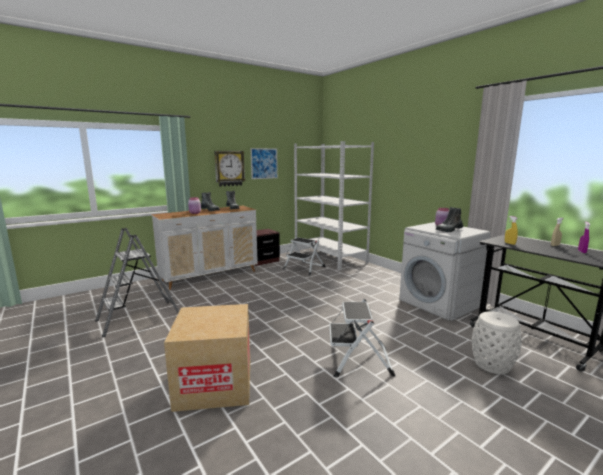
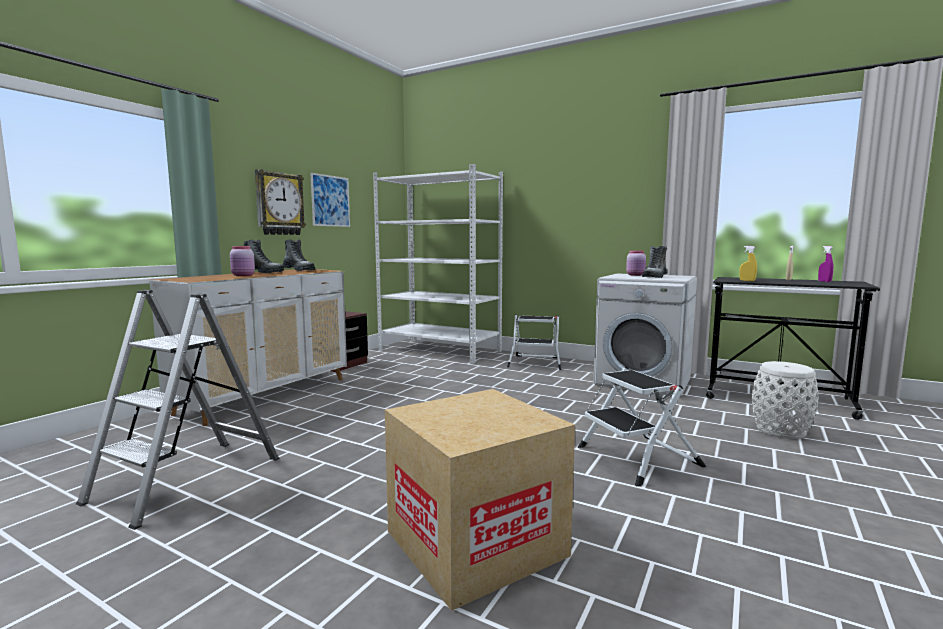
camera: 25 degrees left, 5 degrees down
(304, 268) = (419, 366): step ladder -> step ladder (535, 362)

